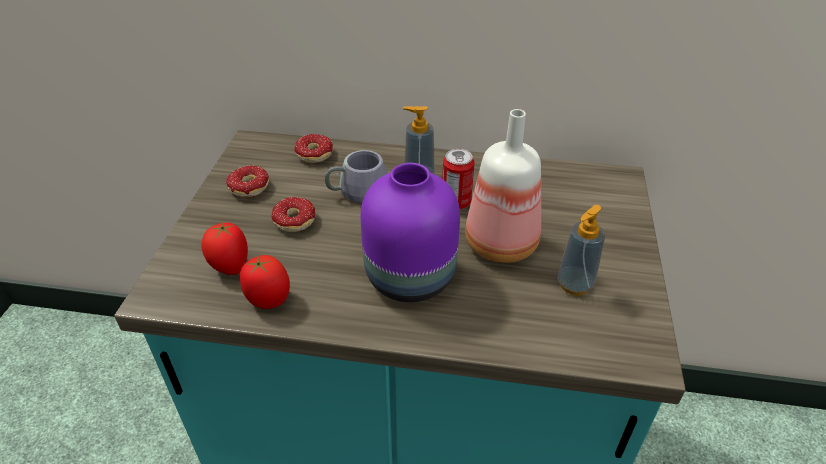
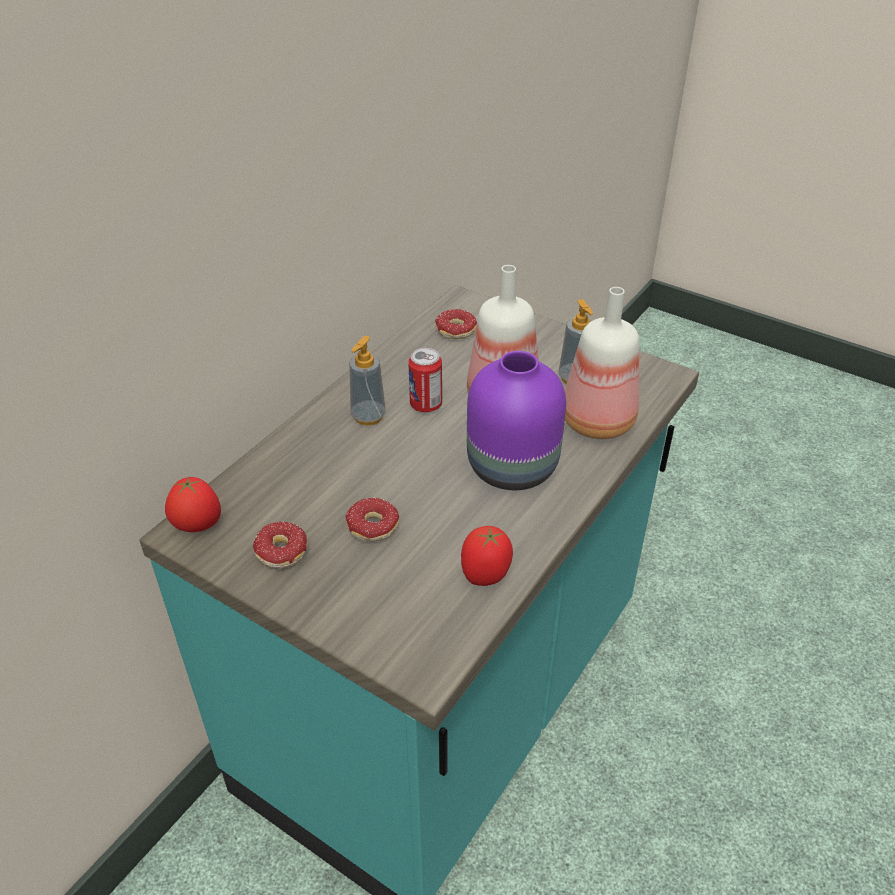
camera: 65 degrees left, 0 degrees up
(230, 267) = (416, 596): tomato -> tomato (197, 526)
(307, 155) = (257, 488): donut -> donut (454, 335)
(356, 188) = (350, 465): grey mug -> none
(518, 318) = (595, 421): none -> bottle

